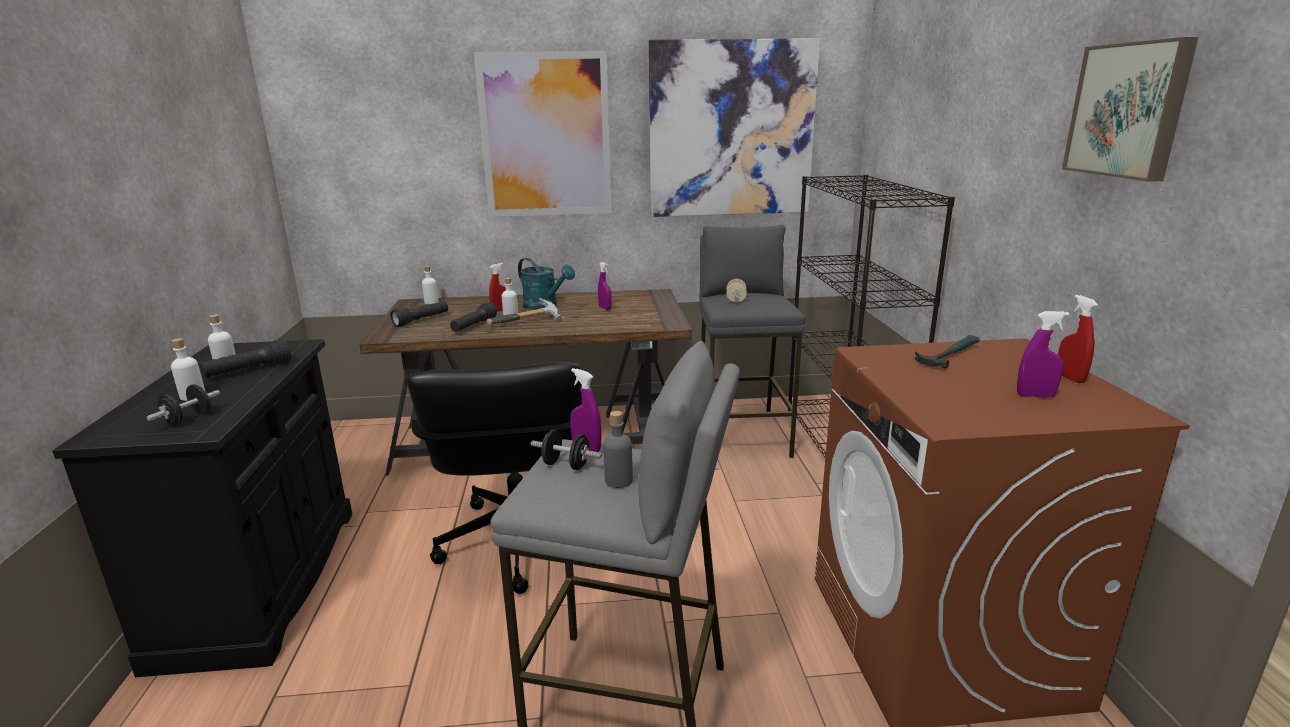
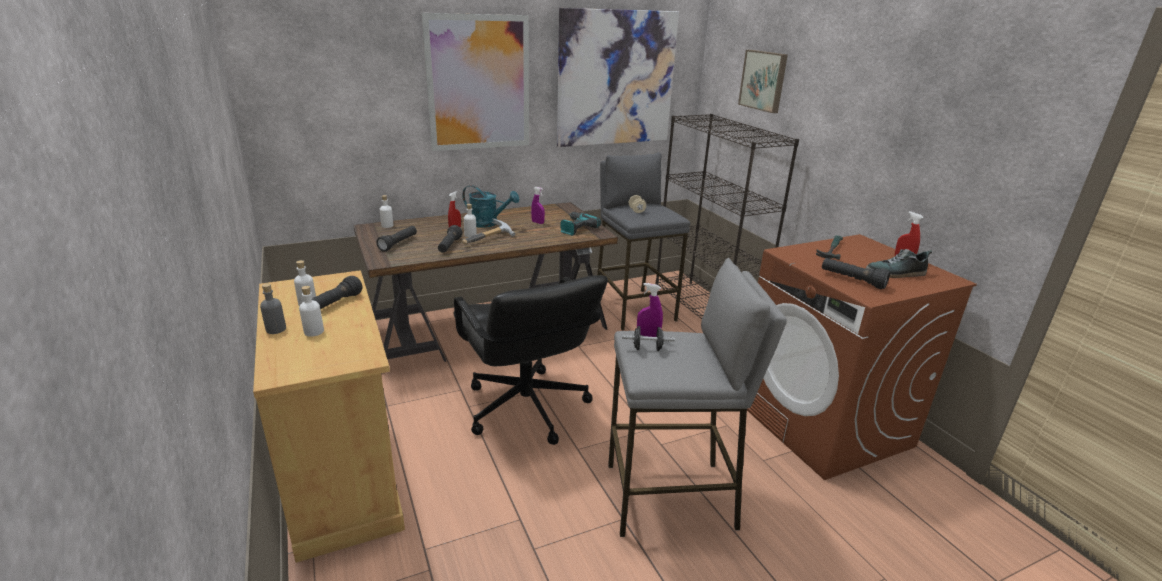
camera: 20 degrees left, 5 degrees up
(188, 419) = (338, 351): black dumbbell -> none
(262, 582) = (343, 474): black cabinet -> beige cabinet
(618, 480) = (689, 354): grey bottle -> grey bottle (276, 329)
(645, 317) = (575, 228): none -> power drill
(940, 398) = (852, 280): none -> black flashlight
(1035, 395) = (896, 273): purple spray bottle -> shoe
(1129, 110) = (935, 101): picture -> picture (764, 80)

